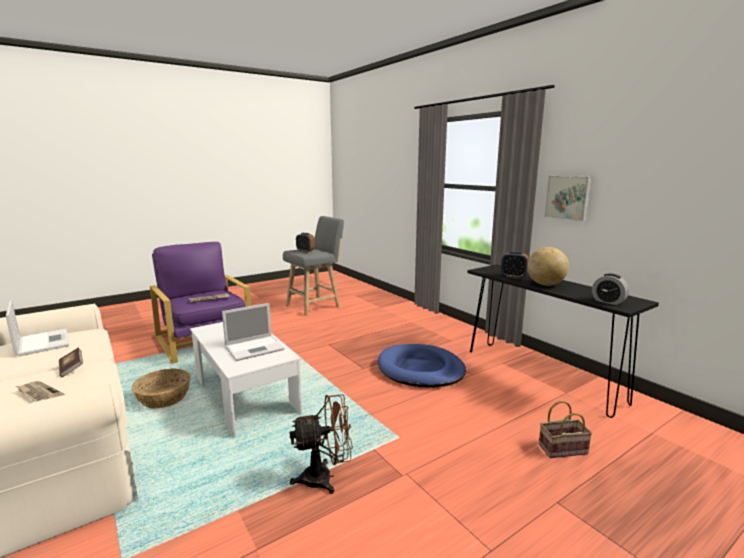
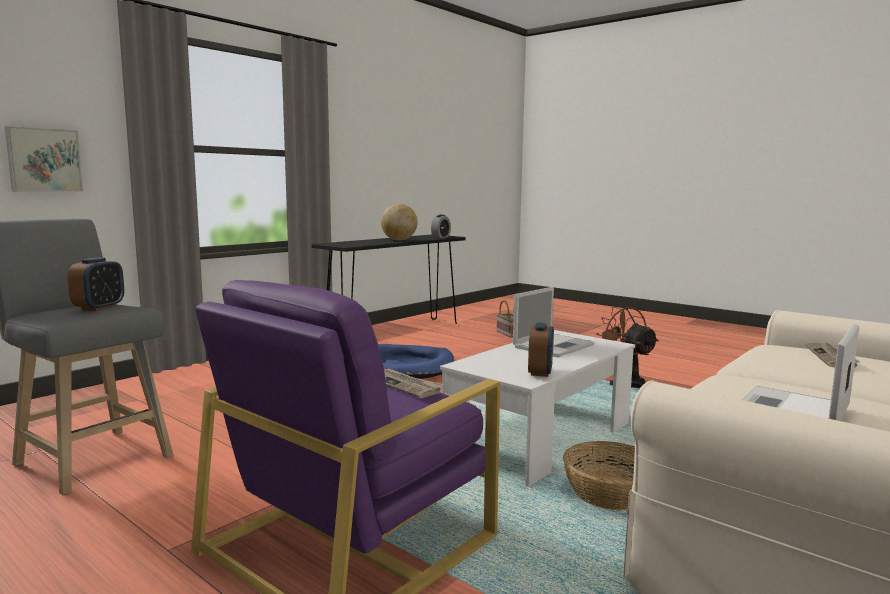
camera: 105 degrees left, 5 degrees down
(71, 368) = (780, 367): book -> none
(255, 348) = (554, 345): laptop -> laptop turned 90 degrees clockwise
(513, 277) = (373, 242): alarm clock -> alarm clock (540, 372)
(568, 197) = (345, 160): picture -> picture (44, 160)

